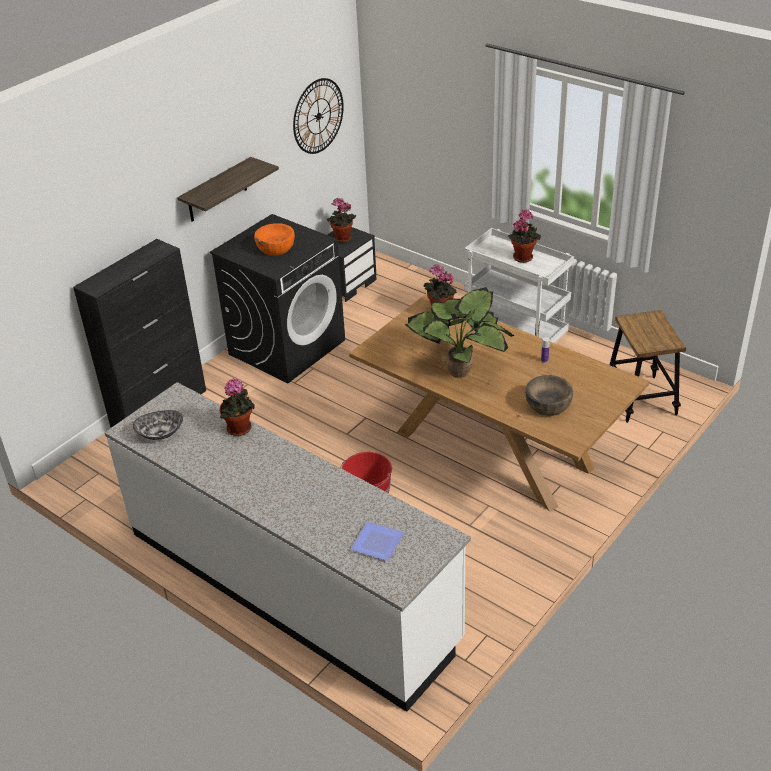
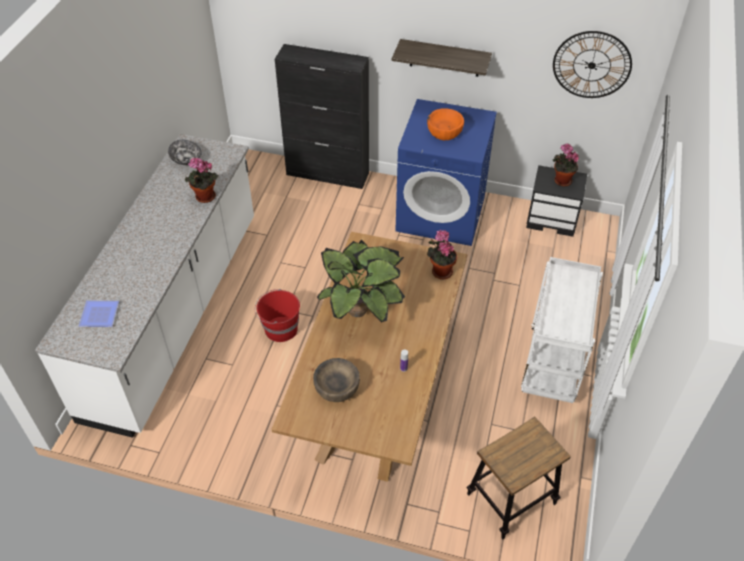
camera: 65 degrees right, 10 degrees up
(287, 346) = (441, 214): black washing machine -> blue washing machine
(523, 256) = (573, 307): potted plant -> none

